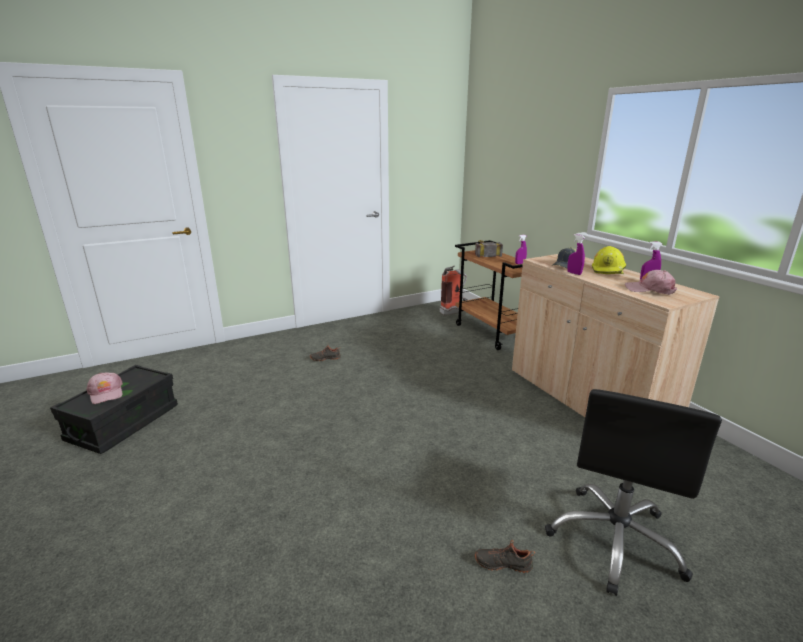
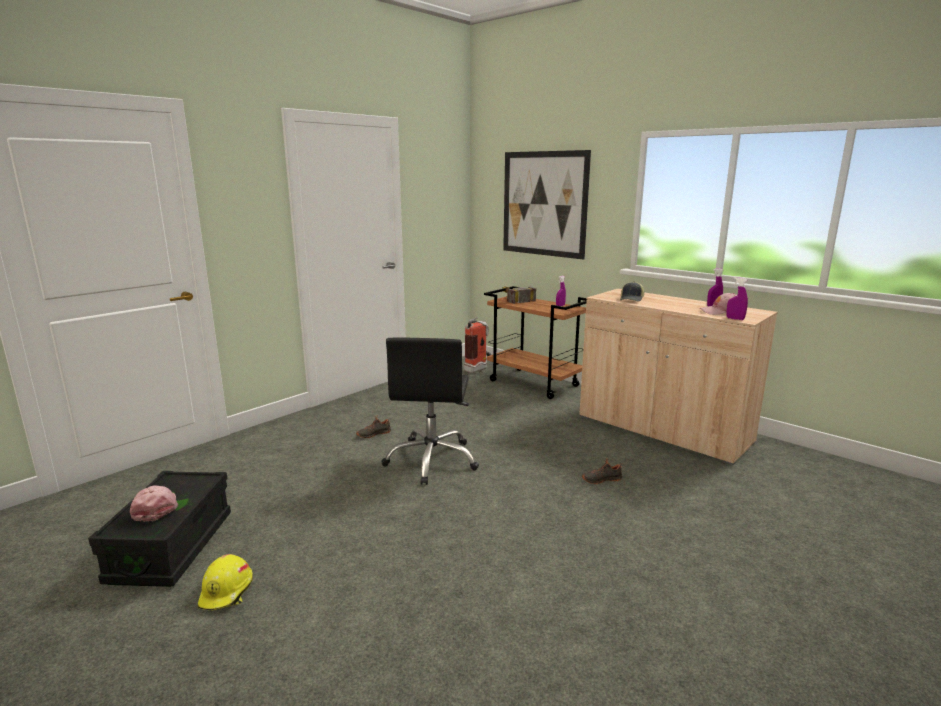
camera: 20 degrees left, 5 degrees down
(106, 393) = (155, 507): pink cap -> pink cap turned 150 degrees counterclockwise
(503, 563) = (695, 577): black shoe -> black shoe (601, 479)
(519, 163) = (544, 204): none -> picture
(574, 273) = (646, 305): purple spray bottle -> purple spray bottle (735, 319)
(608, 270) = (671, 300): yellow hard hat -> yellow hard hat (227, 592)
(615, 540) = (766, 537): black office chair -> black office chair (432, 460)

